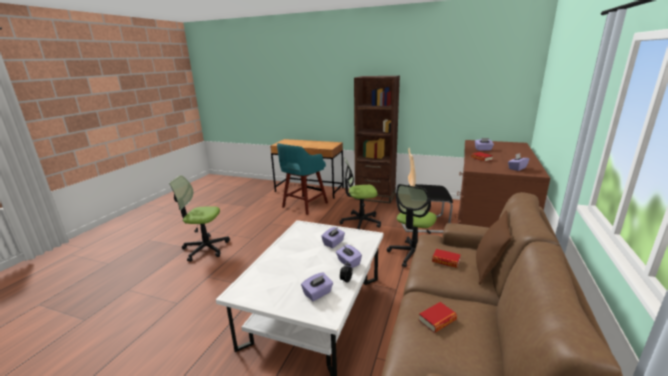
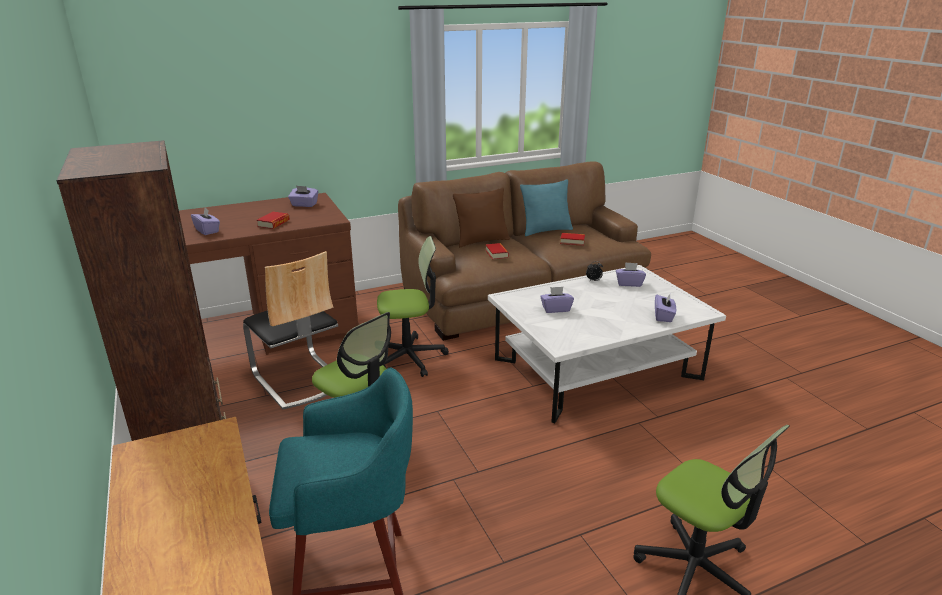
camera: 135 degrees left, 5 degrees up
(348, 262) = (571, 289): purple tissue box -> purple tissue box (663, 316)
(493, 325) = (546, 230): none -> turquoise pillow

